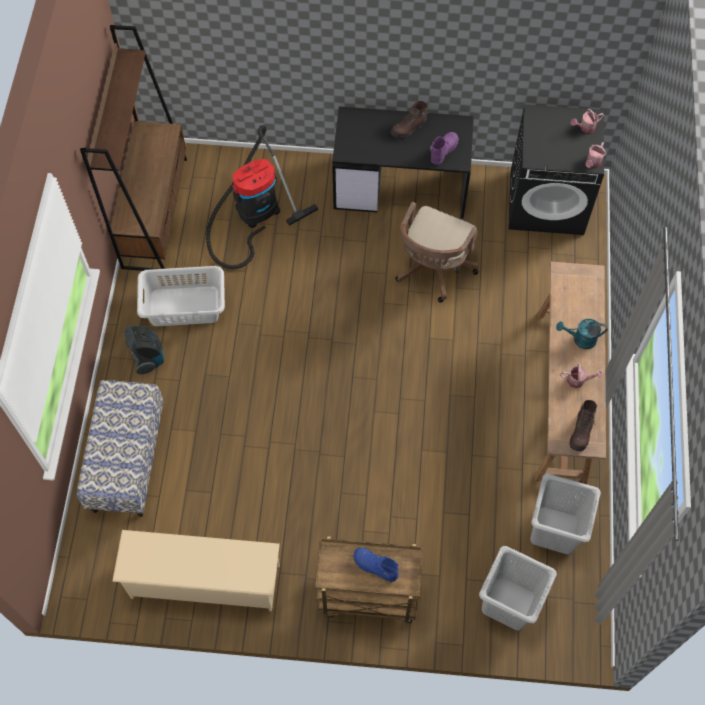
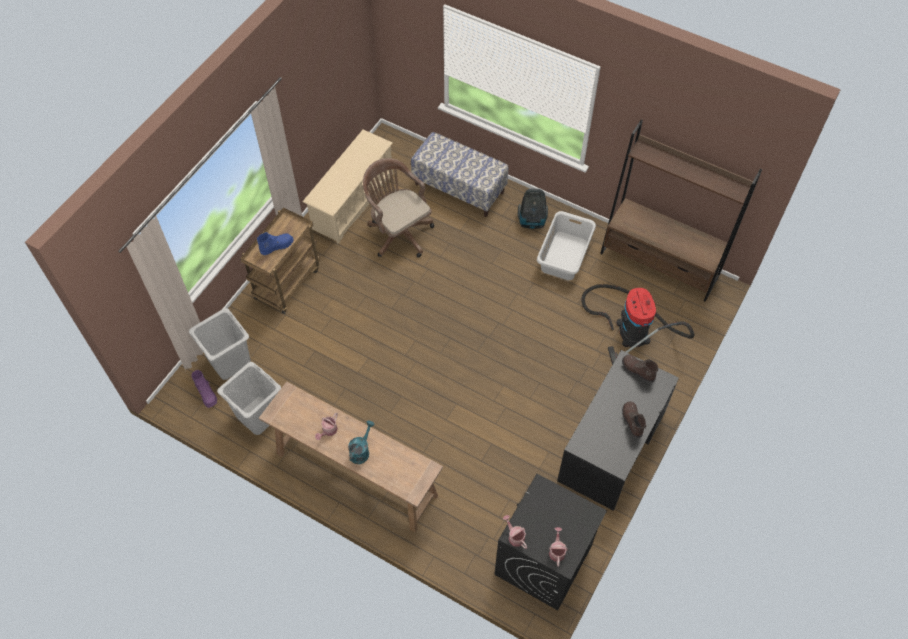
camera: 115 degrees right, 5 degrees down
(433, 269) = (517, 434): brown office chair -> brown office chair (398, 232)
(443, 151) = (595, 437): purple boot -> purple boot (206, 394)
(581, 431) = (287, 411): brown boot -> brown boot (637, 371)

